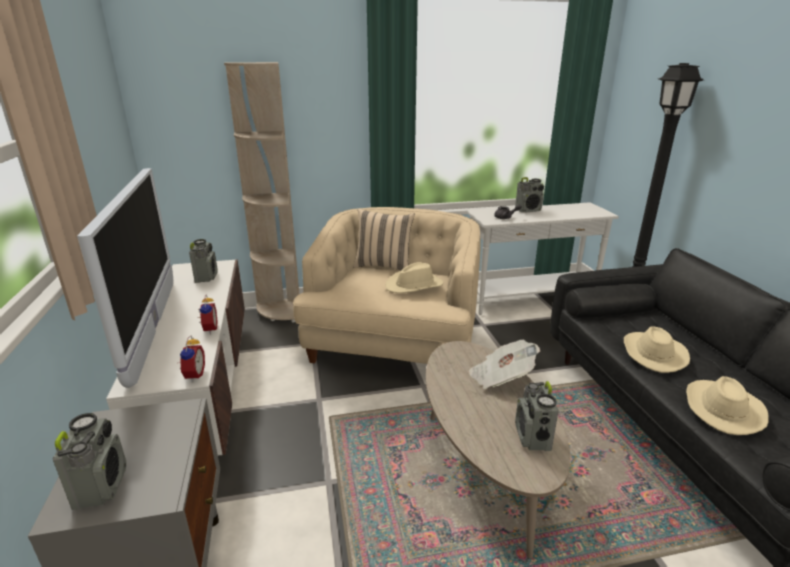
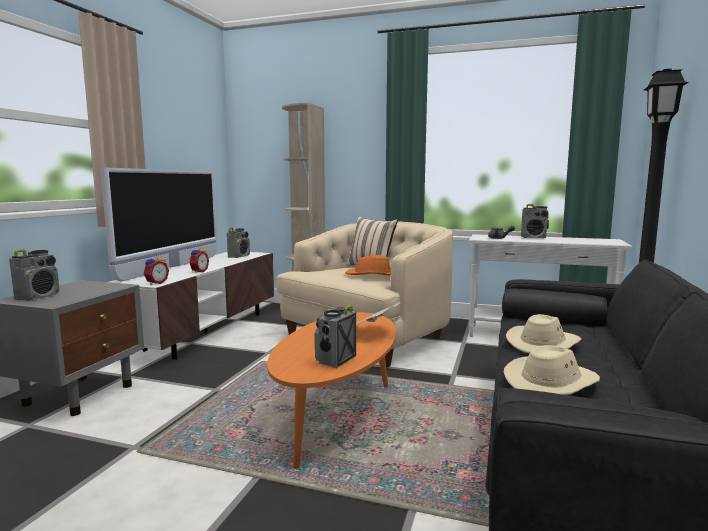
camera: 30 degrees right, 15 degrees down
(414, 285) = (372, 274): beige hat -> orange hat
(483, 464) = (338, 412): beige coffee table -> orange coffee table

